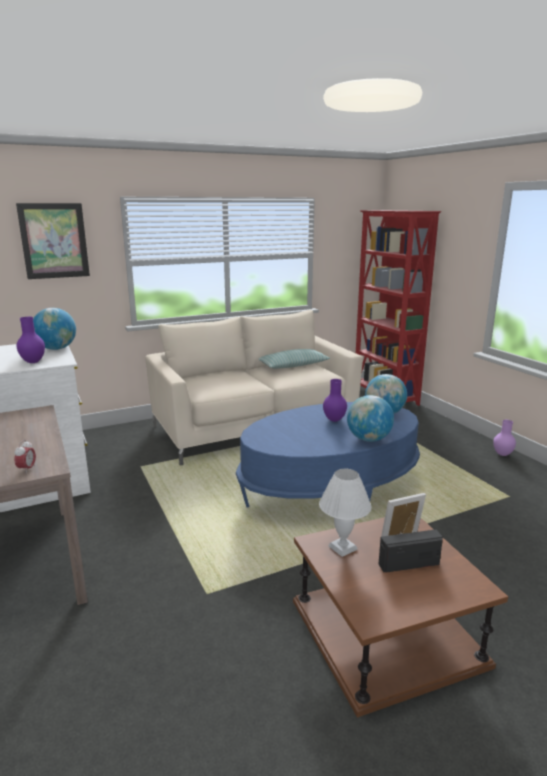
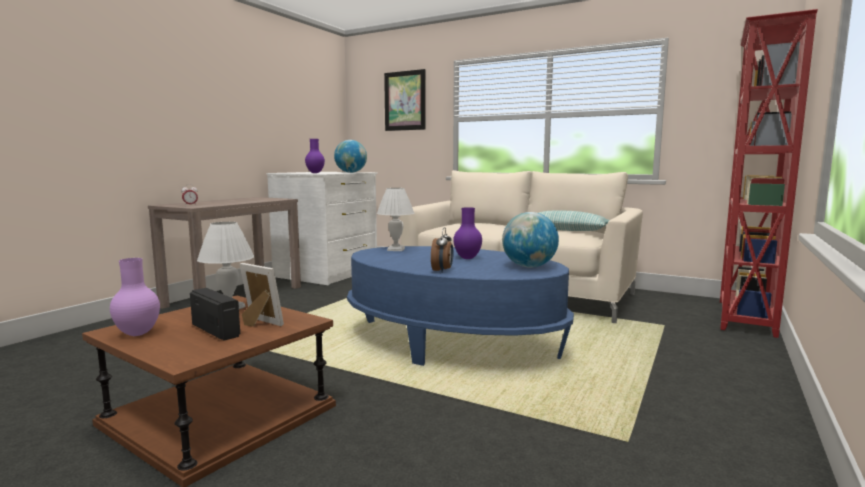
camera: 55 degrees right, 10 degrees down
(264, 431) = (395, 249): none -> white table lamp
(368, 439) = (442, 270): globe -> alarm clock
(502, 454) = (767, 417): purple vase -> purple vase (136, 334)

